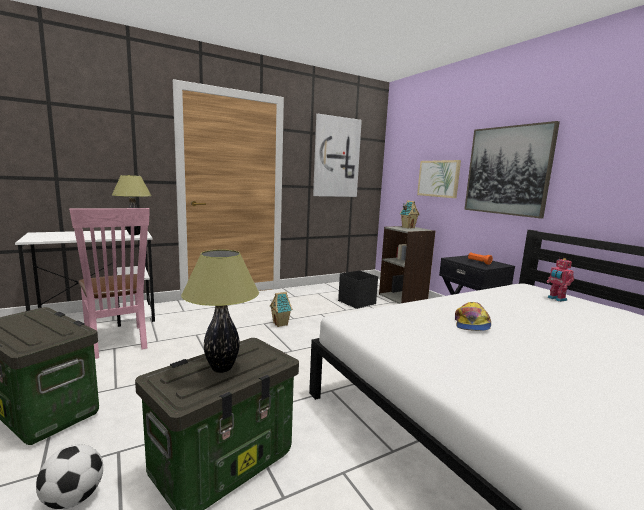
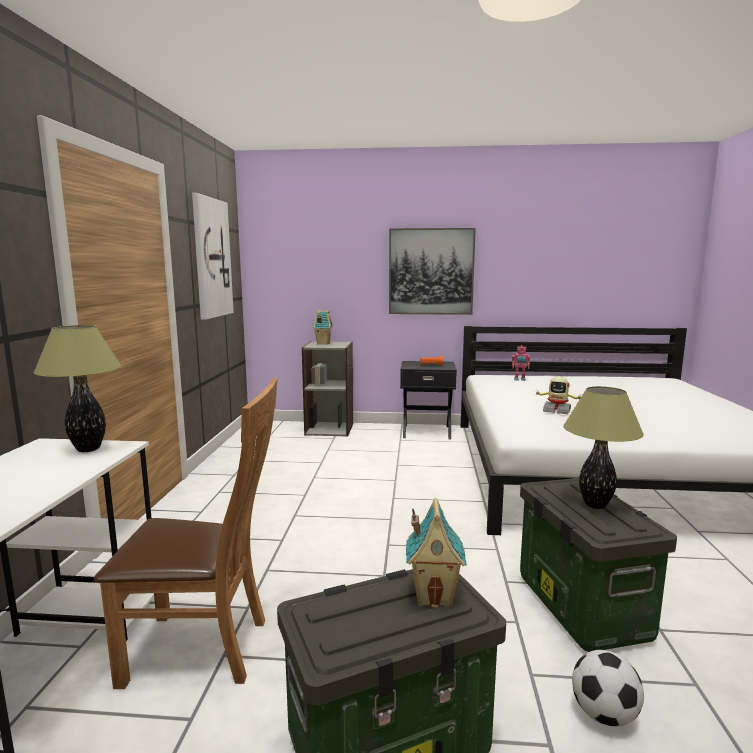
camera: 55 degrees left, 0 degrees up
(118, 343) = (206, 649): pink chair -> brown chair
(281, 324) = (311, 506): toy house -> toy house (434, 595)
(357, 302) = (309, 450): black storage box -> none
(438, 178) = (344, 281): picture -> none
(471, 324) = (556, 411): cap -> toy robot

